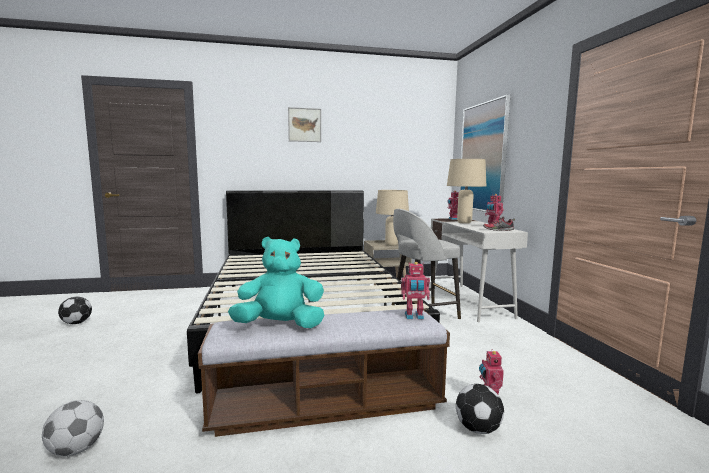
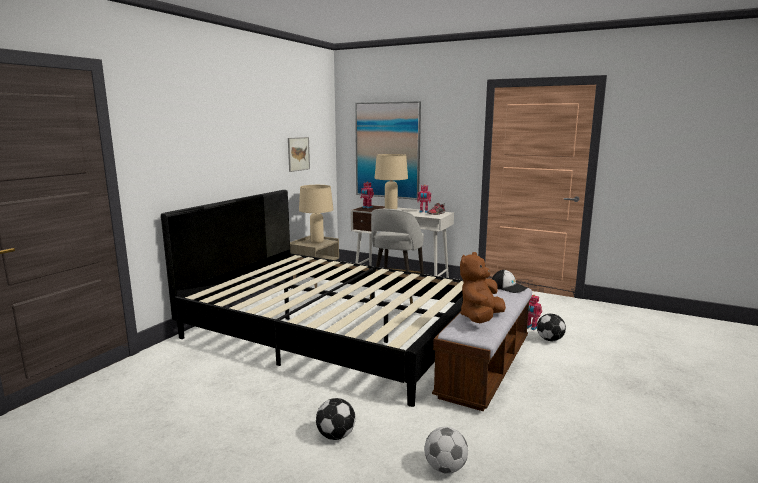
camera: 50 degrees left, 5 degrees up
(77, 323) = (112, 449): football -> football (335, 435)
(280, 325) = (480, 318): turquoise plush toy -> brown plush toy
(304, 125) = (228, 119): picture -> picture (298, 154)
(414, 317) = (508, 287): toy robot -> cap

